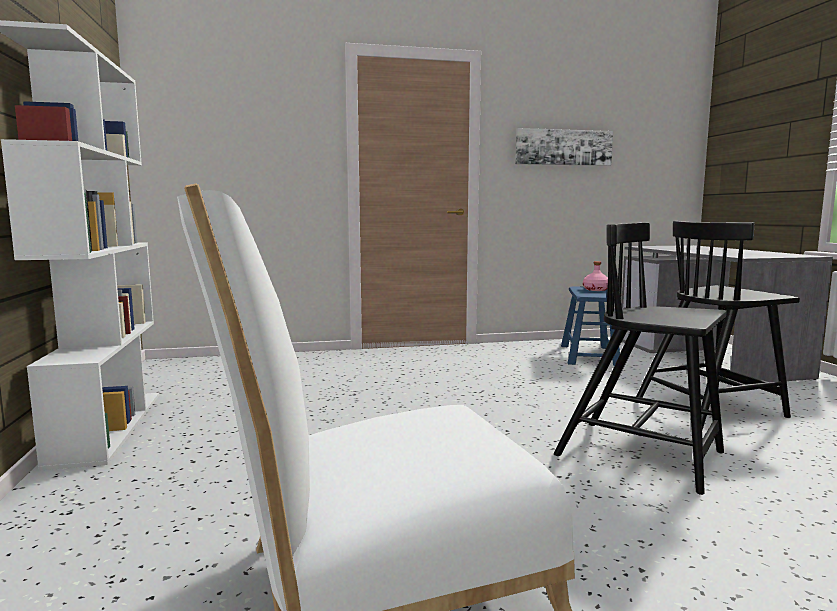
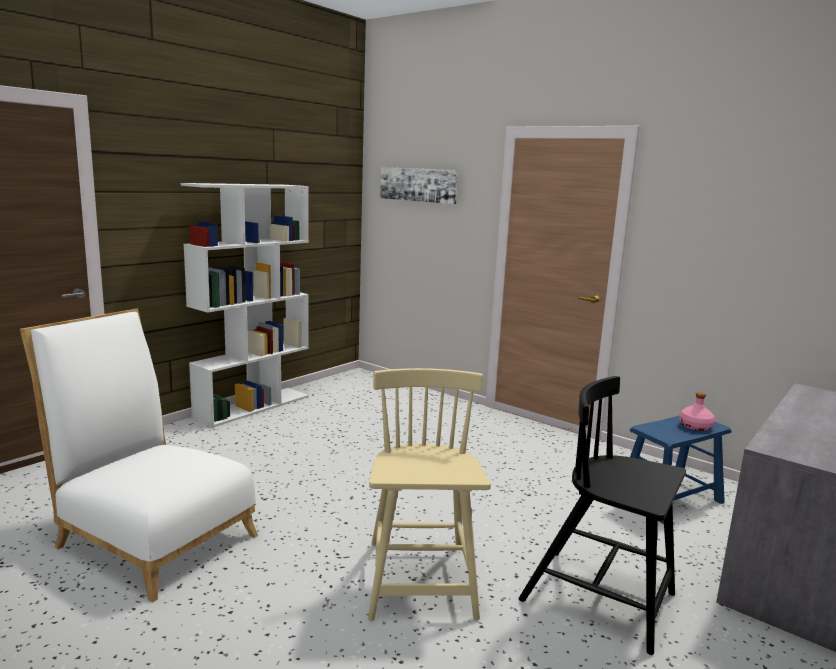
camera: 50 degrees right, 5 degrees up
(563, 147) = (735, 240): picture -> picture (418, 185)
(642, 455) = (420, 580): black chair -> beige chair

